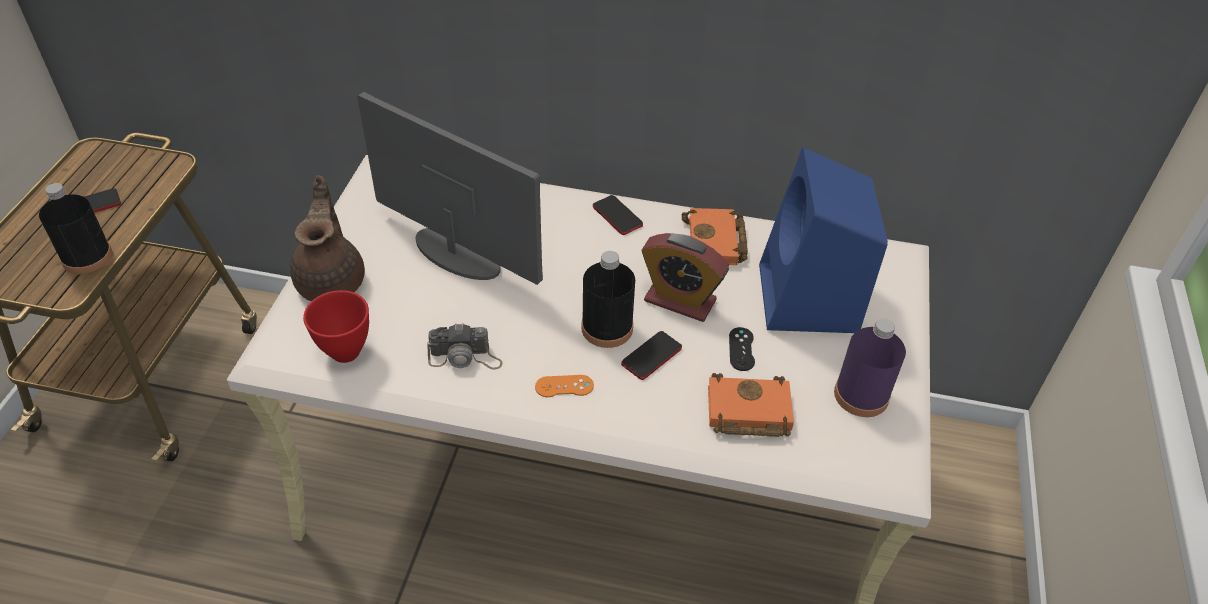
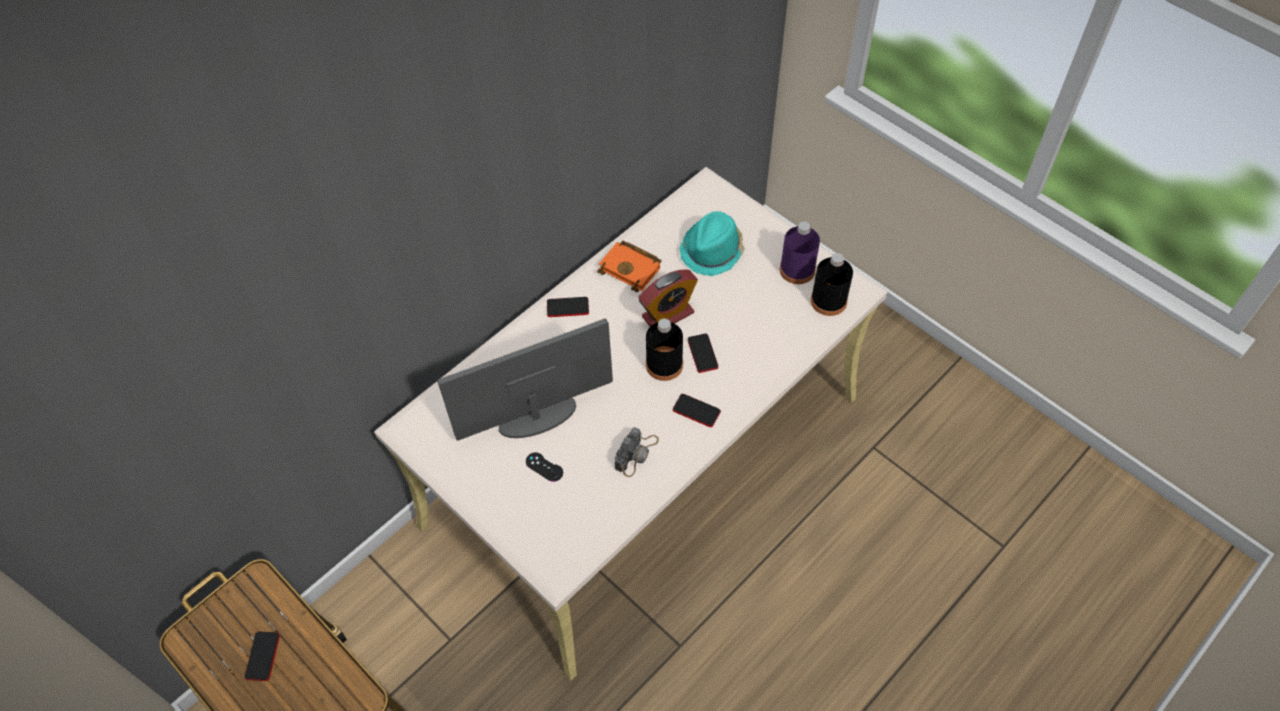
camera: 55 degrees left, 10 degrees up
(87, 257) = (333, 675): black bottle -> black bottle (828, 301)
(332, 280) = (508, 504): brown teapot -> none
(344, 353) = (585, 522): red bowl -> none
(564, 386) = (696, 411): orange game controller -> phone
(741, 349) = (727, 306): black game controller -> black game controller (544, 467)
(746, 412) = (774, 330): orange book -> none
(809, 300) = (712, 250): blue speaker -> turquoise hat

